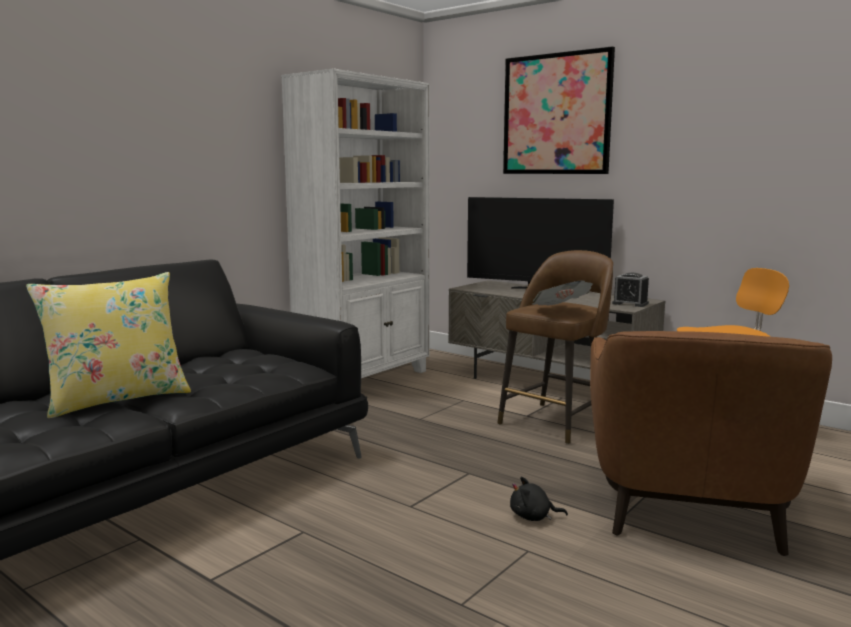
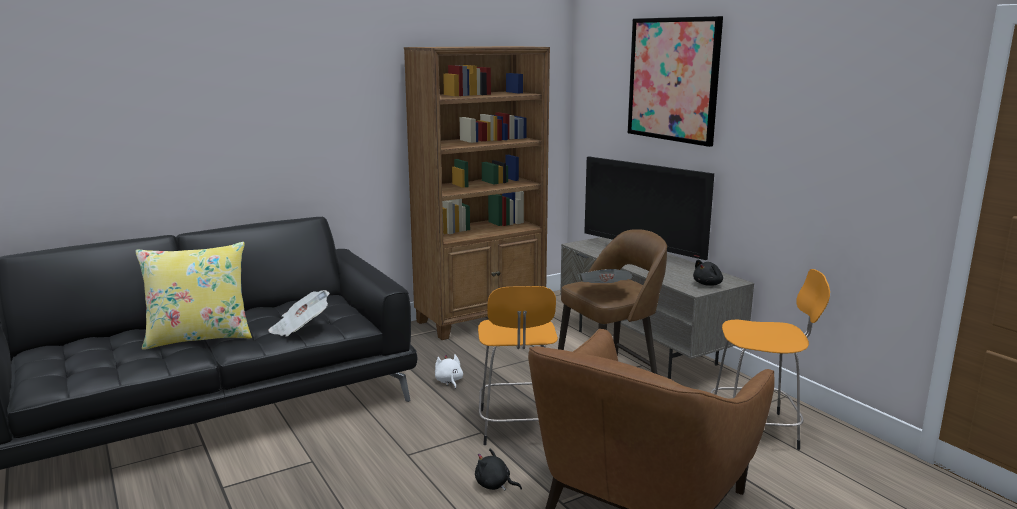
camera: 20 degrees right, 5 degrees up
(243, 378) = (300, 328): none -> newspaper
(365, 379) = (481, 319): white bookcase -> brown bookcase
(386, 434) = (449, 381): none -> white plush toy
(500, 463) = (517, 427): none -> orange stool
(630, 303) = (708, 284): alarm clock -> black plush toy

